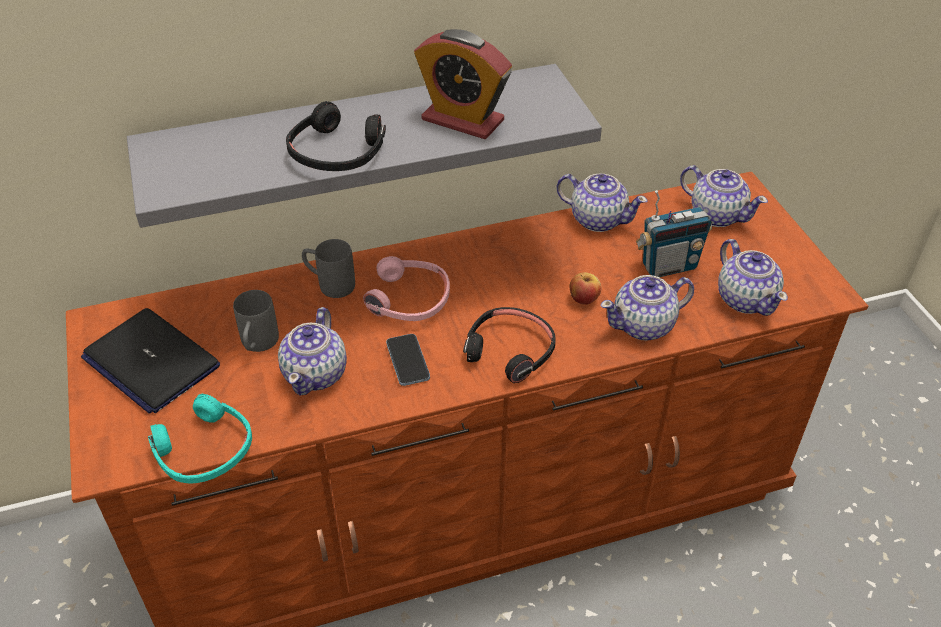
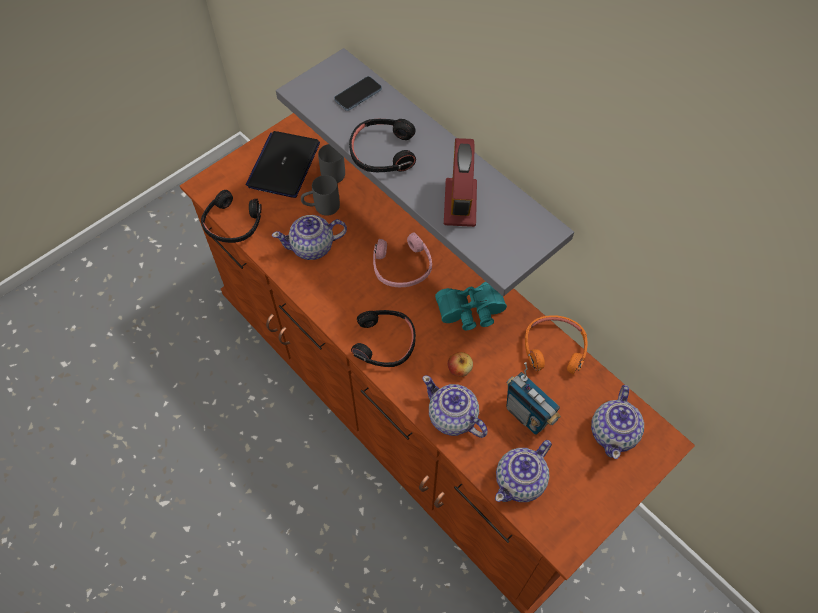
camera: 65 degrees right, 15 degrees up
(204, 450) = (233, 223): turquoise headphones -> black headphones
(329, 284) = (392, 217): grey mug -> grey mug (333, 170)
(407, 361) = (347, 289): phone -> phone (358, 94)
(513, 263) = (471, 312): none -> turquoise binoculars
(597, 219) = (554, 348): teapot -> orange headphones

